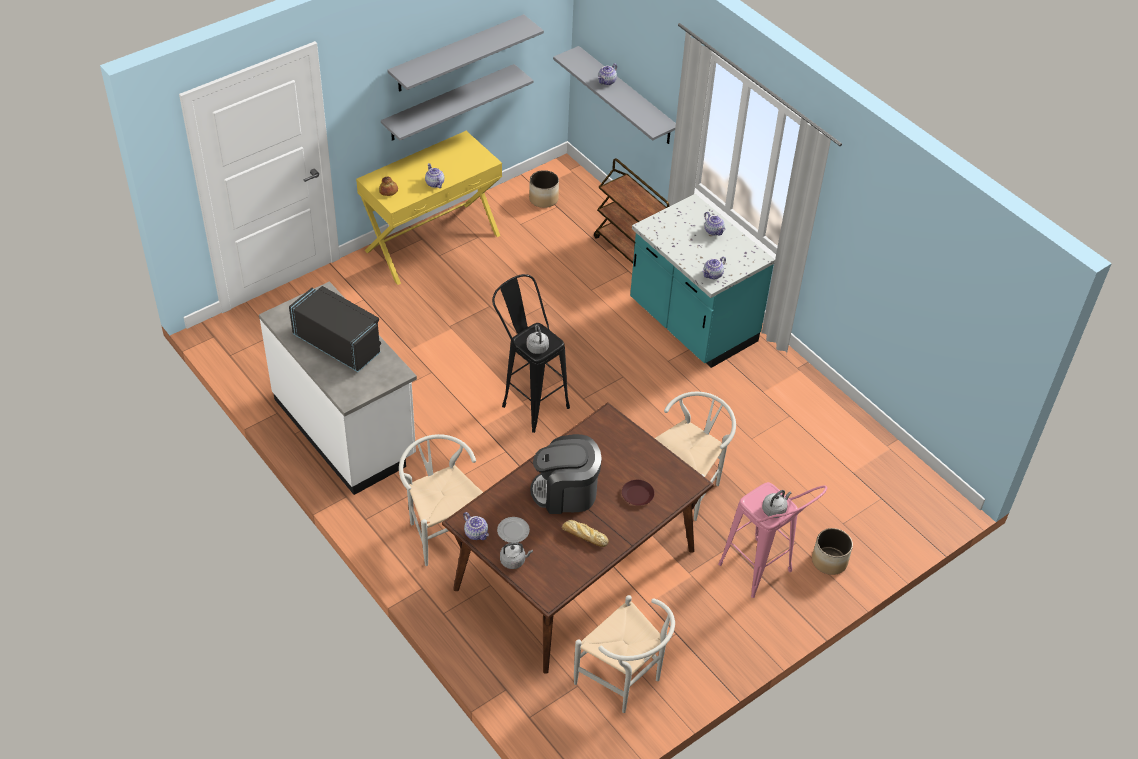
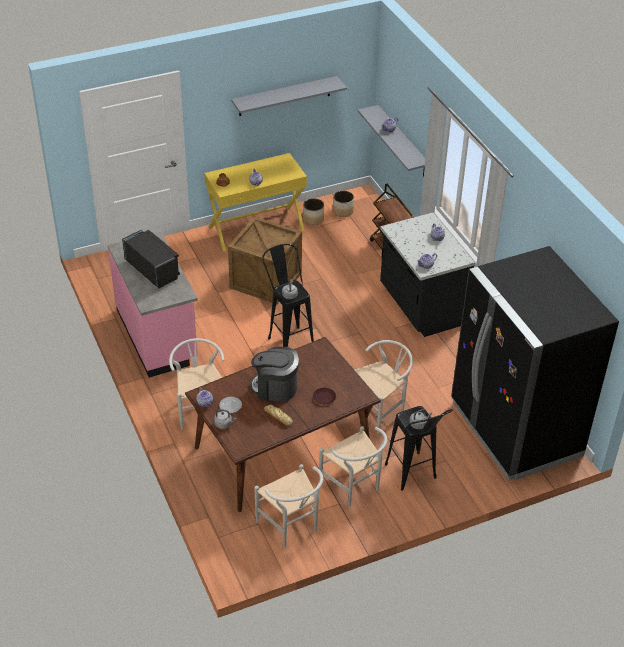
camera: 15 degrees right, 5 degrees down
(346, 428) = (157, 335): white counter -> pink counter
(449, 103) = (277, 131): grey shelf -> none
(471, 320) = (266, 281): none -> crate
(688, 607) = (354, 488): none -> white chair
(691, 324) = (420, 306): turquoise counter -> black counter
(762, 575) = (414, 477): pink stool -> black stool
(829, 561) = (466, 476): planter -> planter (313, 219)
(870, 481) = (515, 429): none -> black fridge

